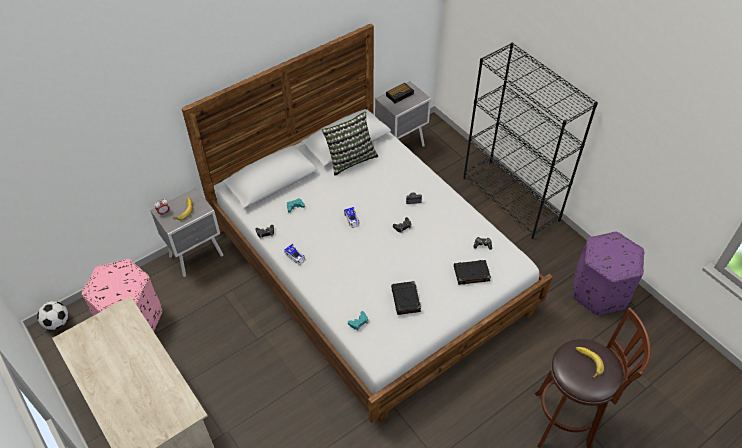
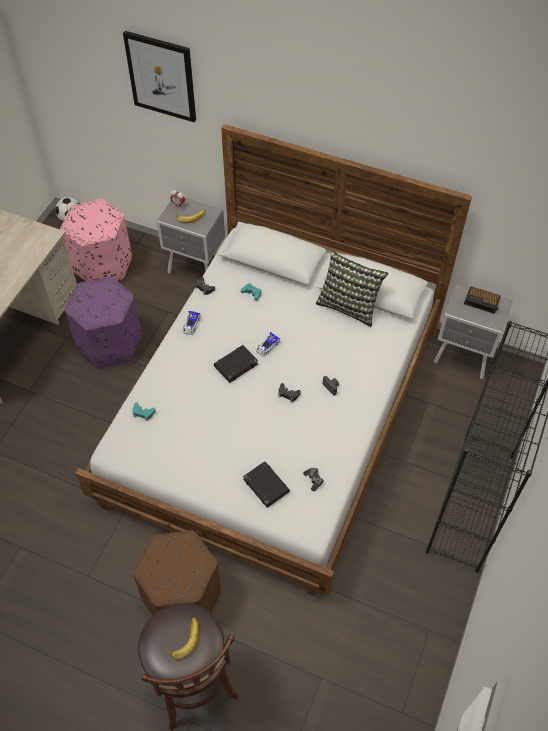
camera: 60 degrees right, 5 degrees up
(111, 108) = (161, 76): none -> picture
(406, 300) = (193, 440): black book -> black book (235, 365)
(489, 397) = (183, 596): none -> brown ottoman
(599, 291) = (397, 659): purple ottoman -> purple ottoman (110, 343)

